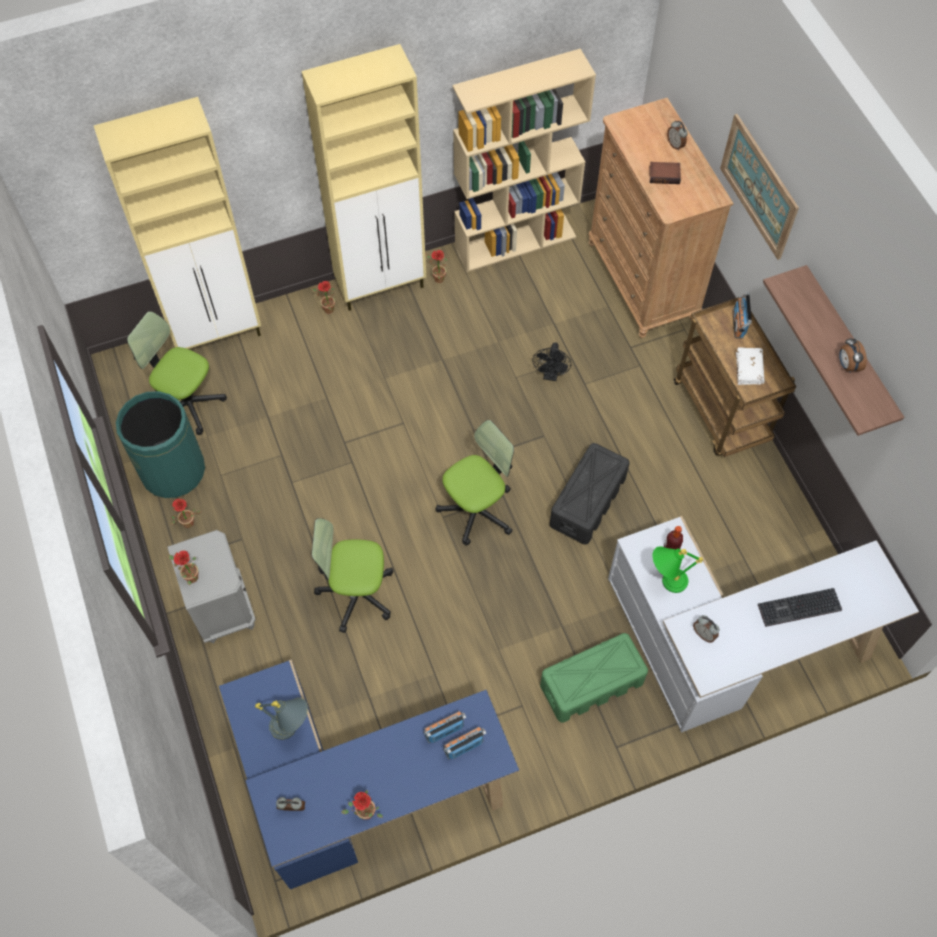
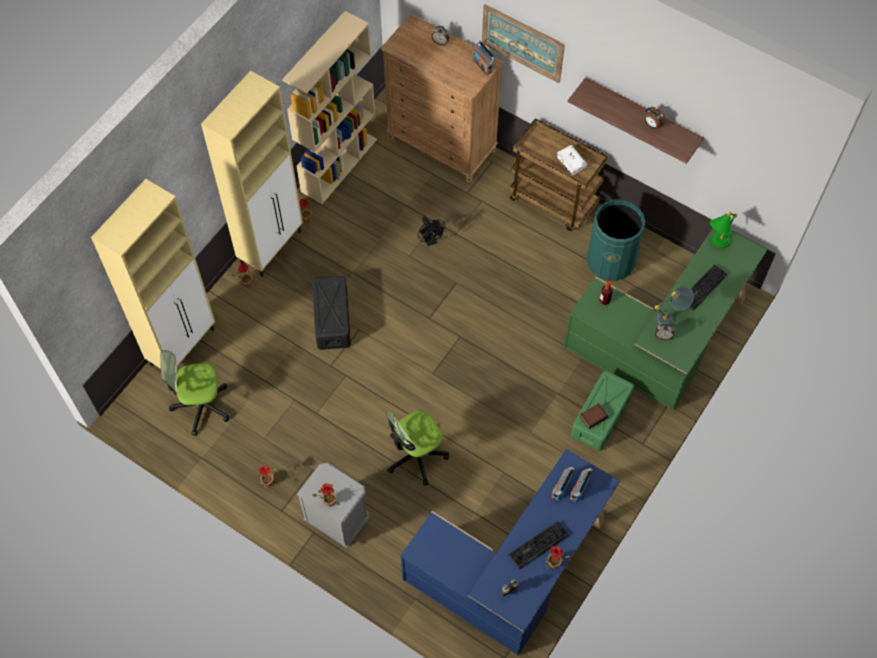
camera: 35 degrees left, 0 degrees up
(173, 471) = (229, 456): green trash can -> green trash can (610, 261)
(292, 729) = (467, 550): grey table lamp -> grey table lamp (671, 318)
(364, 781) = (538, 547): none -> keyboard
(476, 510) = (450, 355): office chair -> none
(587, 502) = (515, 308): black storage box -> black storage box (332, 319)
(664, 174) = (448, 66): book -> book (593, 416)
(665, 582) = (615, 321): green table lamp -> green table lamp (716, 244)
(732, 645) = (663, 340): white desk -> green desk
(738, 324) = (544, 137): radio -> radio (482, 65)

